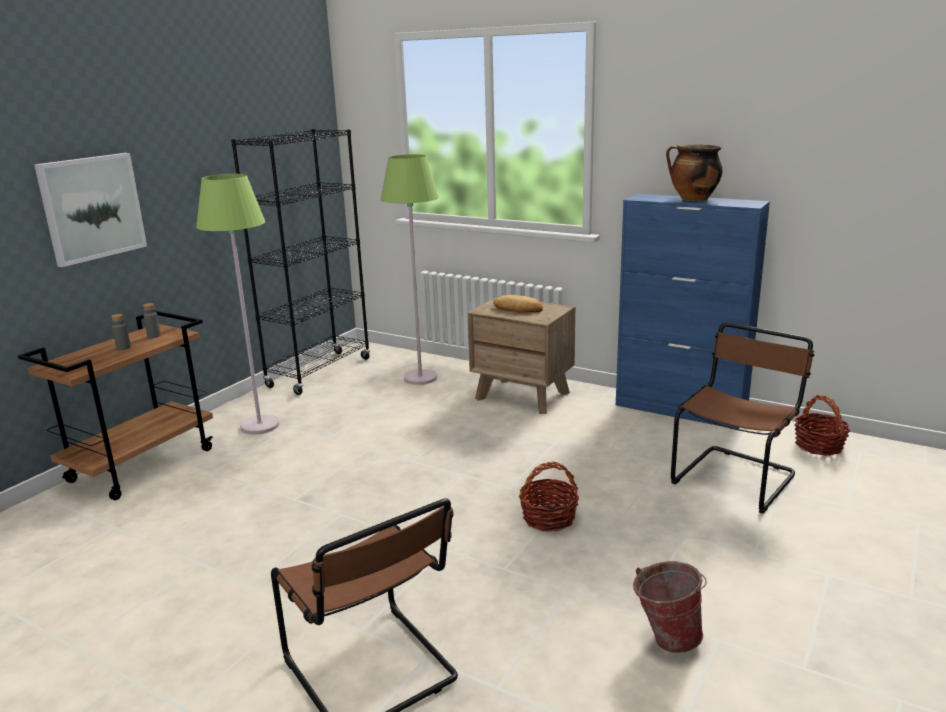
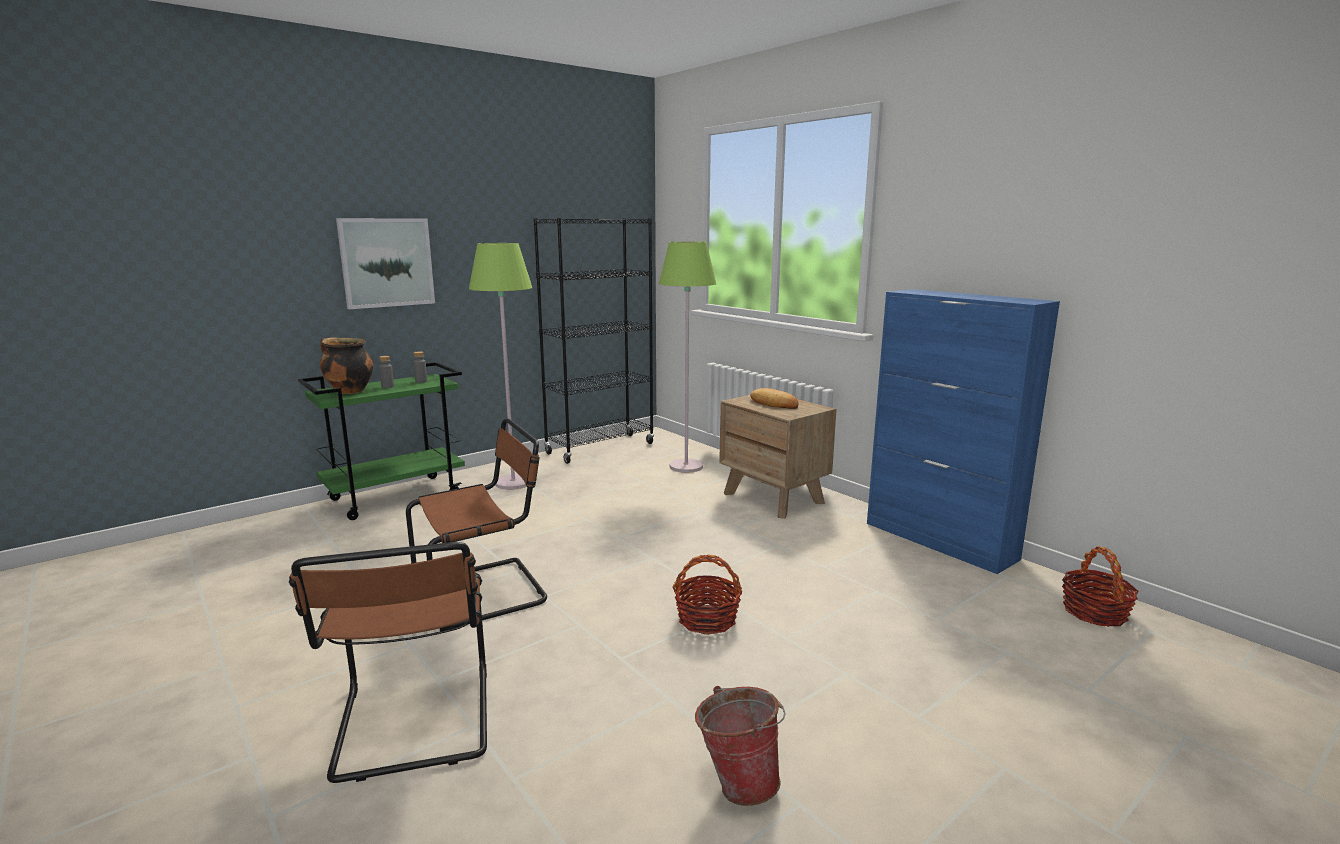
camera: 20 degrees right, 5 degrees down
(142, 464) = (396, 497): brown cart -> green cart
(692, 199) = (965, 295): cooking pot -> cooking pot (348, 391)
(735, 477) = (957, 625): brown chair -> brown chair (485, 592)

